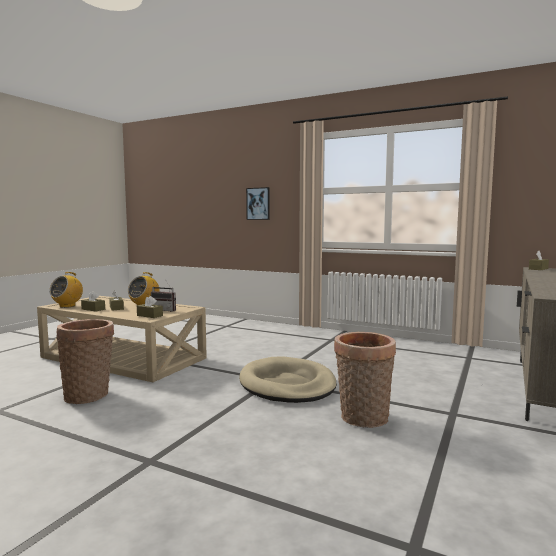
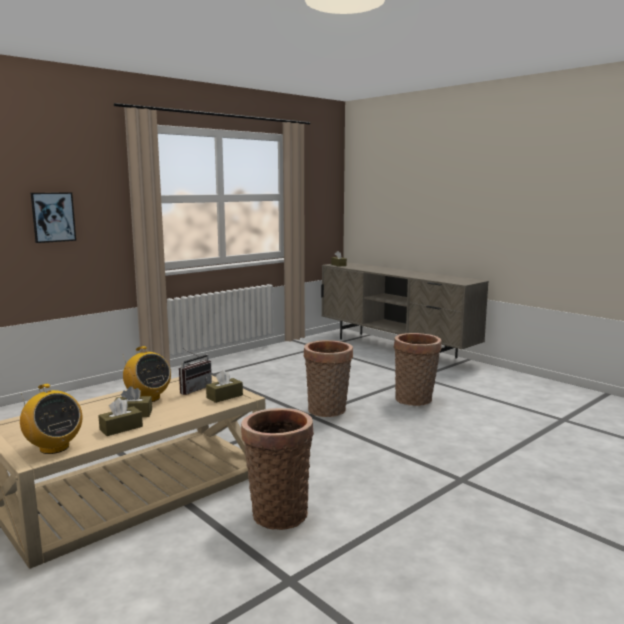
camera: 70 degrees left, 5 degrees up
(287, 384) = (328, 411): beige dog bed -> basket

